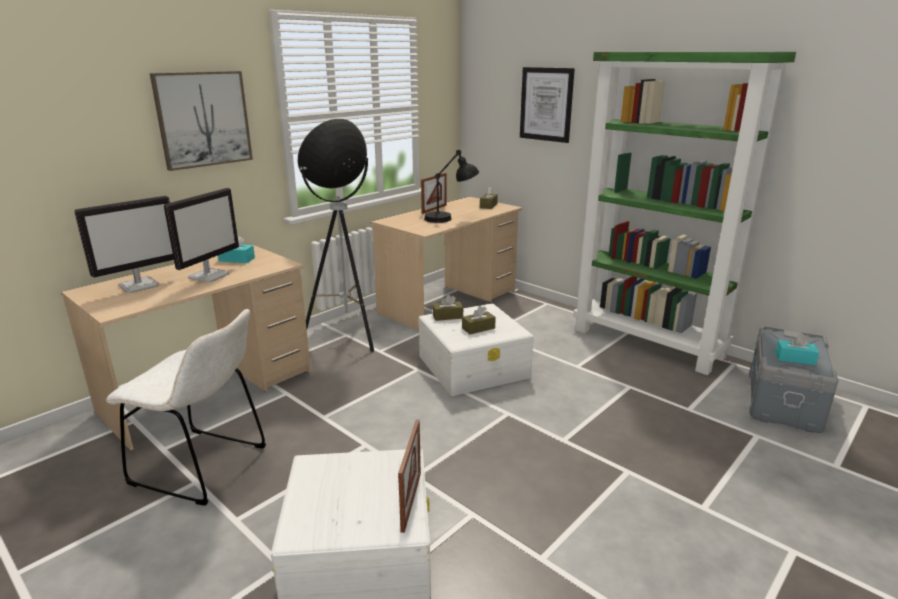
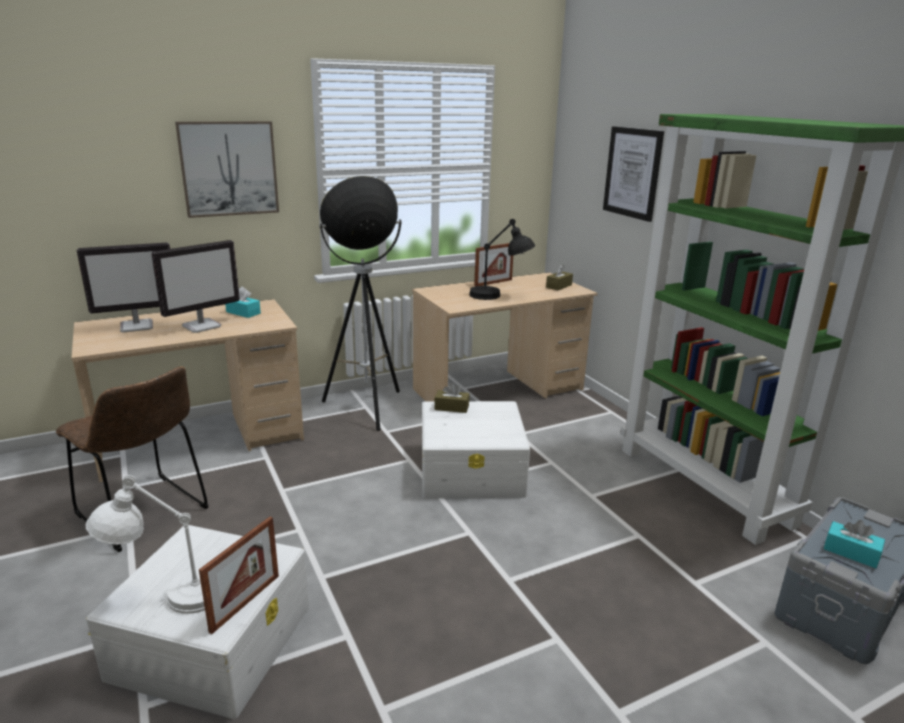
camera: 20 degrees right, 0 degrees up
(205, 467) = (146, 514): white chair -> brown chair
(337, 515) = (169, 596): none -> white table lamp
(478, 328) = (473, 428): brown tissue box -> none

